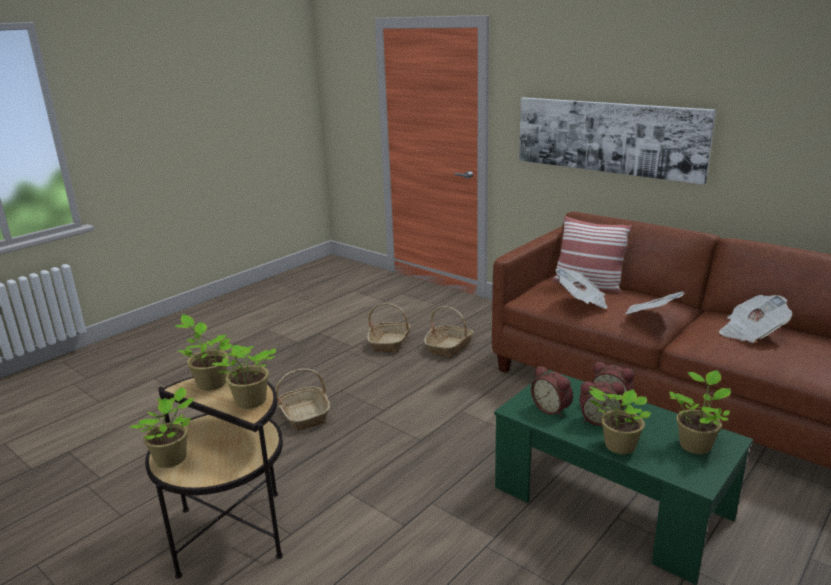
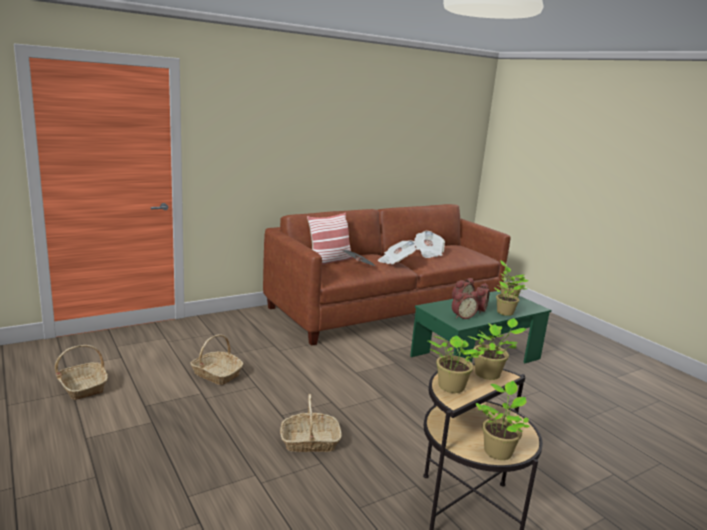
camera: 75 degrees left, 5 degrees down
(449, 347) = (255, 352): basket -> basket (83, 387)
(608, 137) = (290, 158): picture -> none

